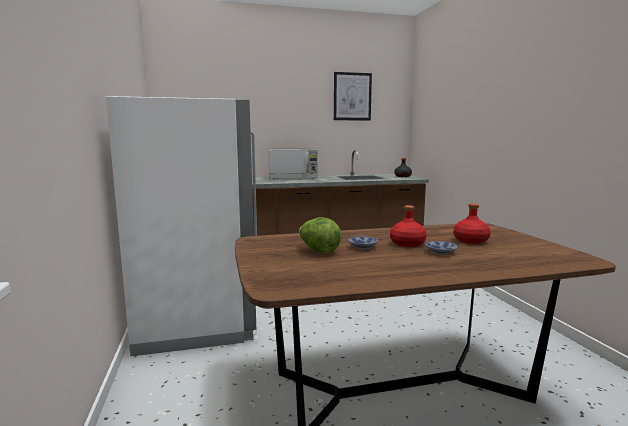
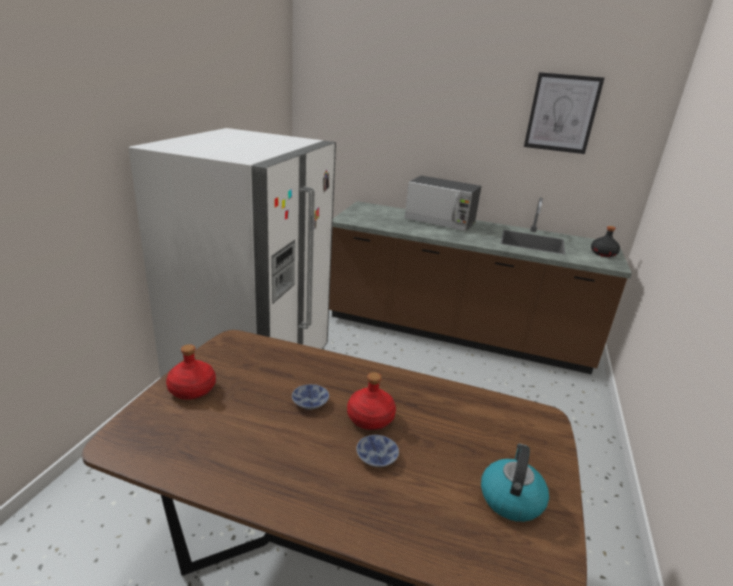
camera: 30 degrees right, 15 degrees up
(318, 251) = (254, 390): lettuce -> none
(471, 240) = (462, 449): red bottle -> red bottle (192, 389)
(522, 246) = (511, 498): none -> kettle

